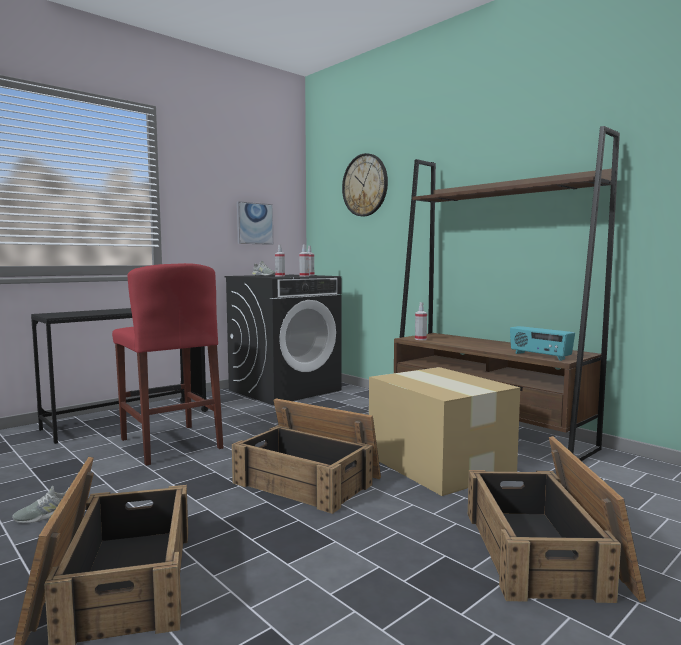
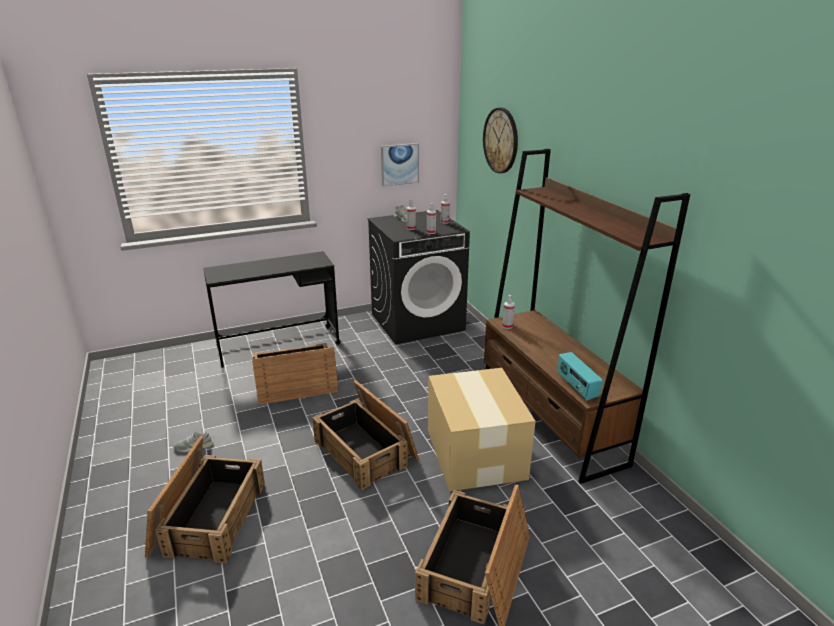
camera: 20 degrees right, 20 degrees up
(170, 443) = (295, 383): red stool -> crate

